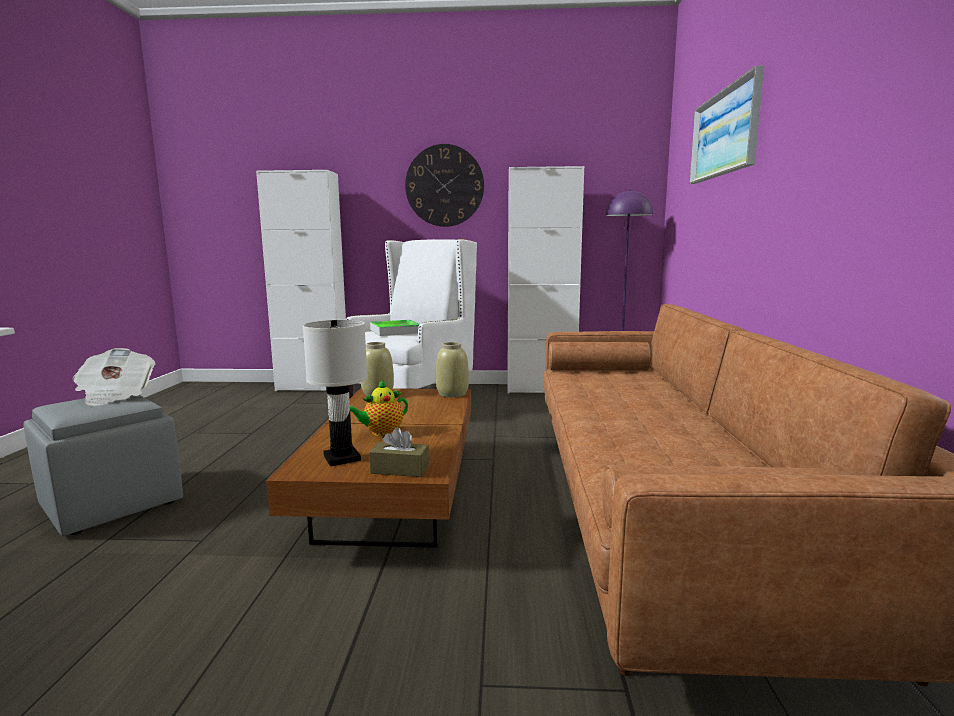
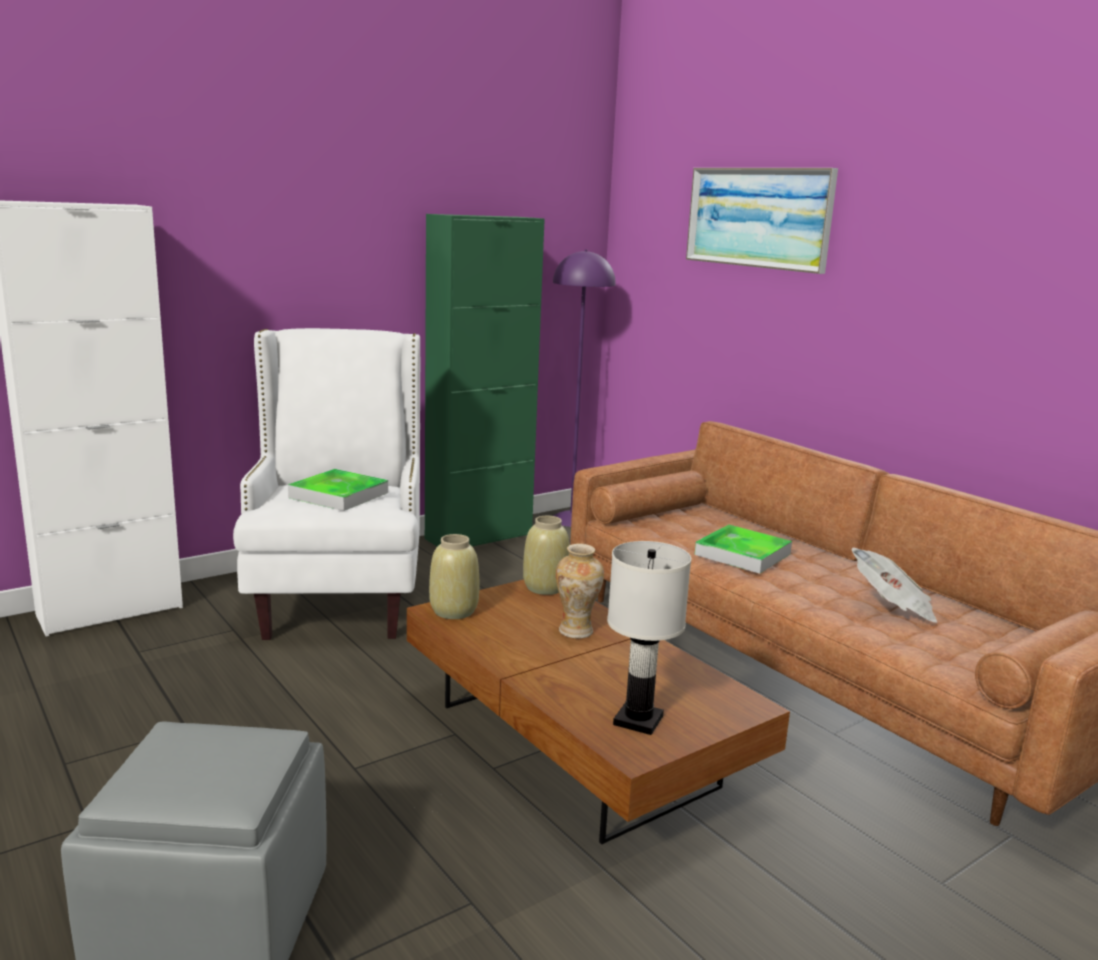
camera: 40 degrees left, 5 degrees up
(115, 395) = (194, 737): newspaper -> newspaper (892, 607)
(381, 432) = (598, 672): teapot -> none
(400, 469) = (721, 712): brown tissue box -> none
(417, 414) = (576, 631): none -> vase
(444, 186) = (326, 231): wall clock -> none
(541, 389) = (478, 537): white cabinet -> green cabinet
(612, 396) = (742, 554): none -> tray

